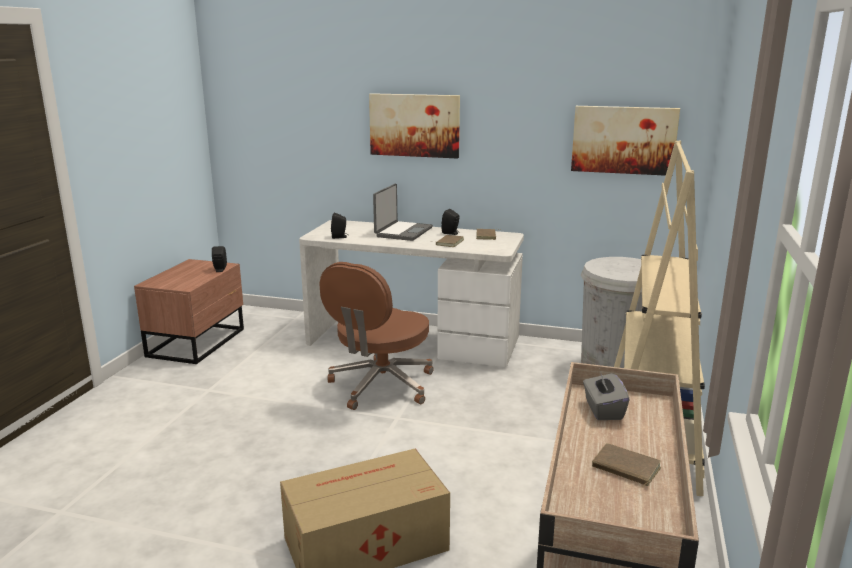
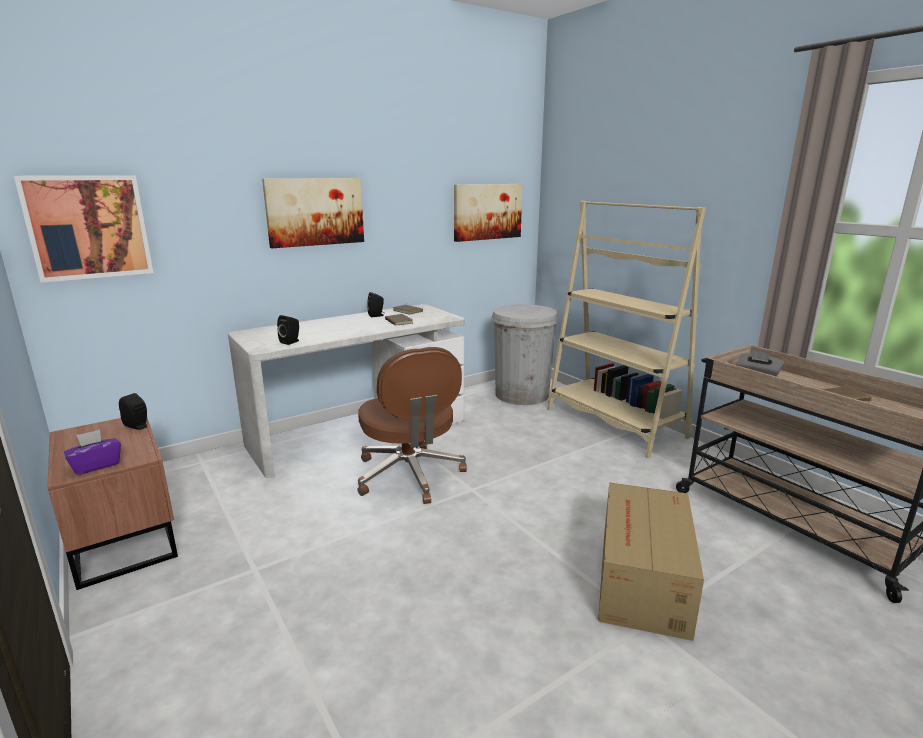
camera: 50 degrees left, 0 degrees up
(165, 283) = (96, 465): none -> purple tissue box
(252, 124) = (88, 227): none -> picture
(402, 232) = (335, 324): laptop -> none

